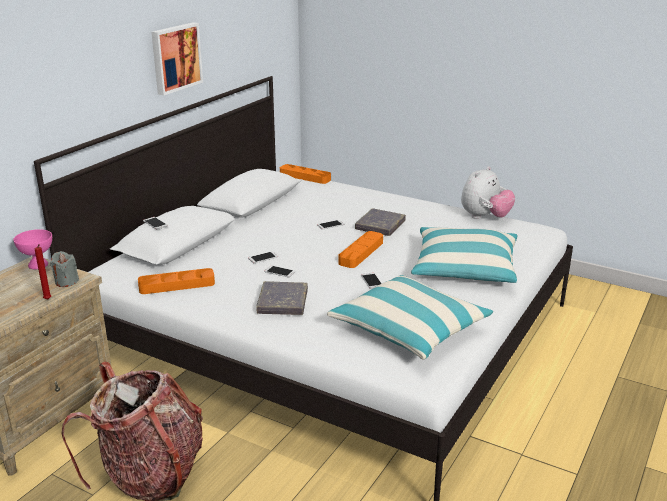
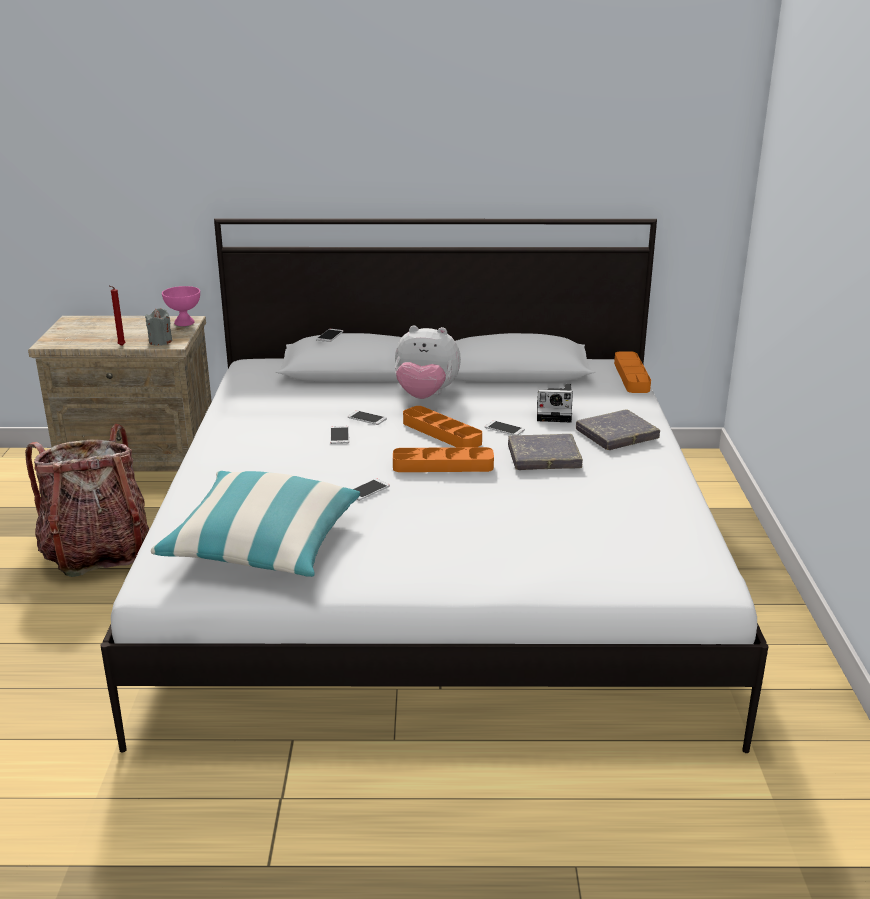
camera: 60 degrees right, 0 degrees up
(175, 57) = (459, 153): picture -> none
(177, 285) = (260, 399): orange tray -> orange tray (441, 433)
(282, 302) = (268, 456): grey book -> grey book (616, 435)
(327, 207) = (555, 413): none -> camera
(465, 268) = (483, 544): pillow -> none
(485, 217) = (686, 523): plush toy -> plush toy (425, 396)

